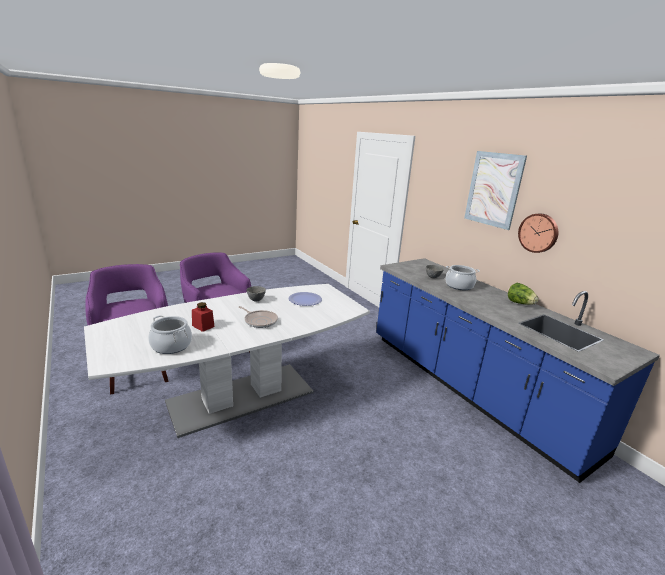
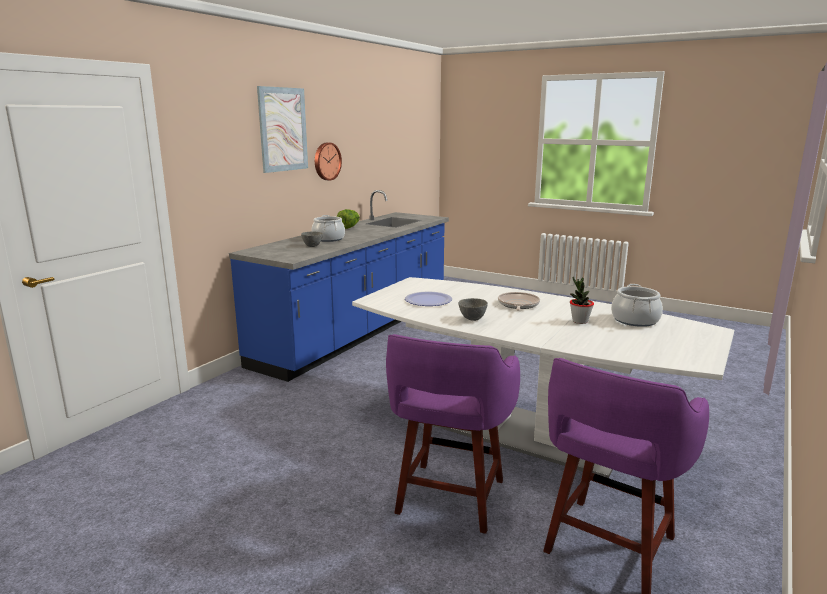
camera: 115 degrees left, 5 degrees down
(203, 326) = (579, 321): red jar -> potted plant

